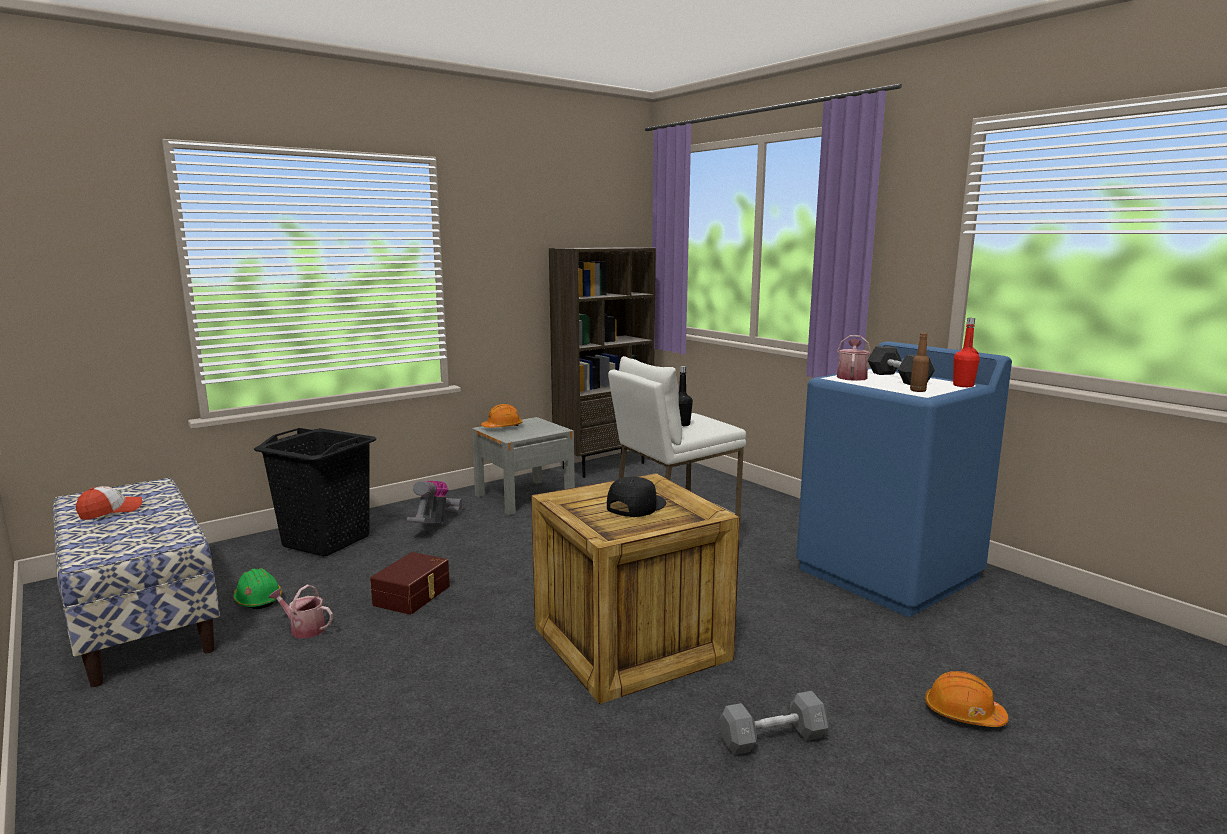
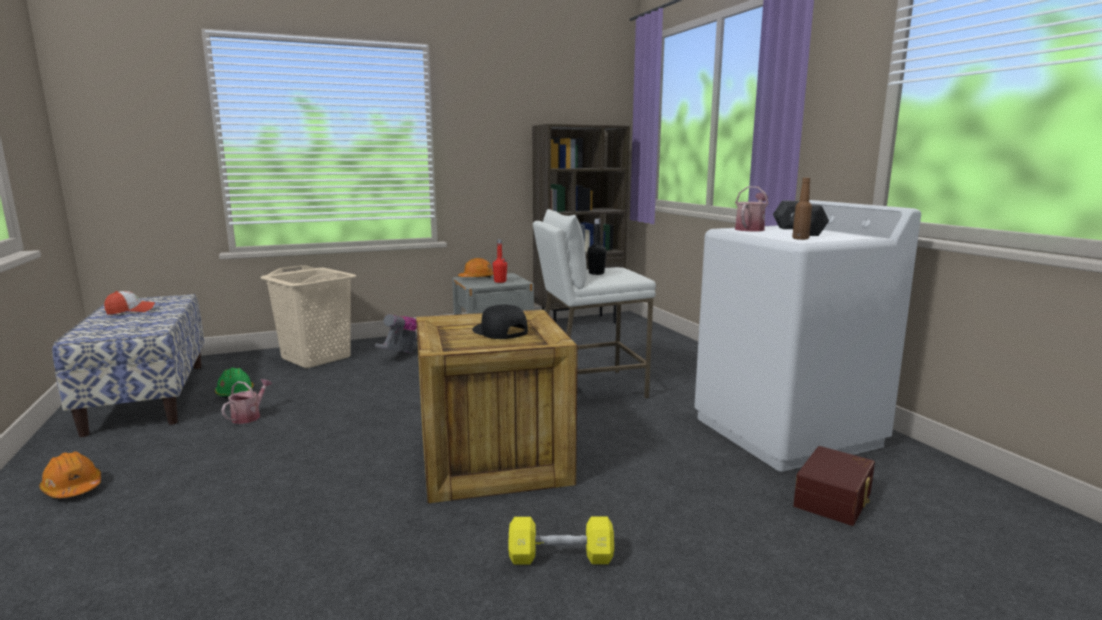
camera: 15 degrees right, 0 degrees up
(304, 629) = (249, 416): watering can -> watering can turned 75 degrees clockwise
(326, 541) = (316, 358): black laundry basket -> beige laundry basket
(413, 596) = (347, 402): brown storage box -> brown storage box (835, 499)
(635, 505) = (499, 331): black cap -> black cap turned 90 degrees counterclockwise
(772, 739) = (561, 557): grey dumbbell -> yellow dumbbell
(888, 574) = (786, 432): blue washing machine -> white washing machine
(963, 385) = (859, 237): red bottle -> red bottle (500, 281)
(963, 714) = (775, 567): orange hard hat -> orange hard hat (73, 488)

